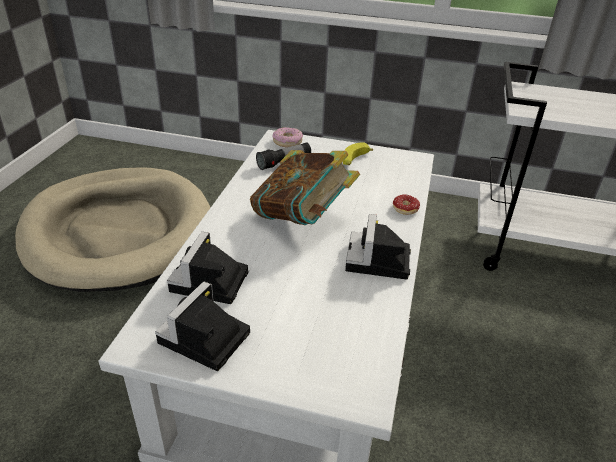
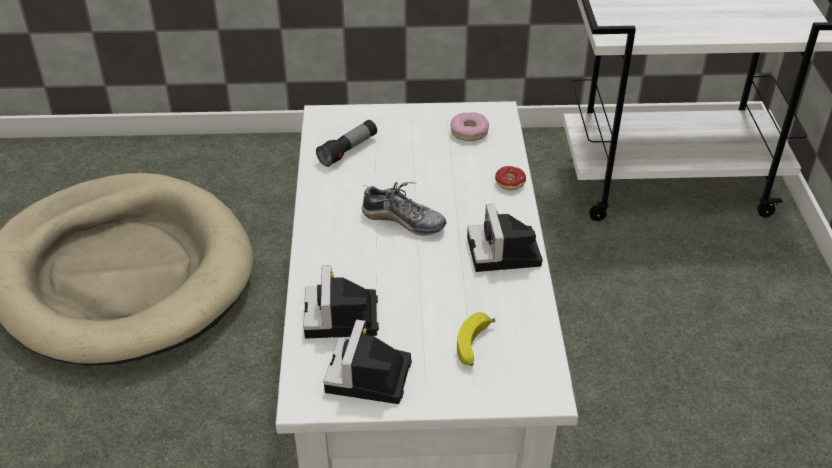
camera: 15 degrees left, 5 degrees up
(287, 142) = (338, 119): donut -> donut (469, 132)
(302, 219) = (403, 220): book -> shoe
(355, 160) = (429, 129): banana -> banana (474, 346)

